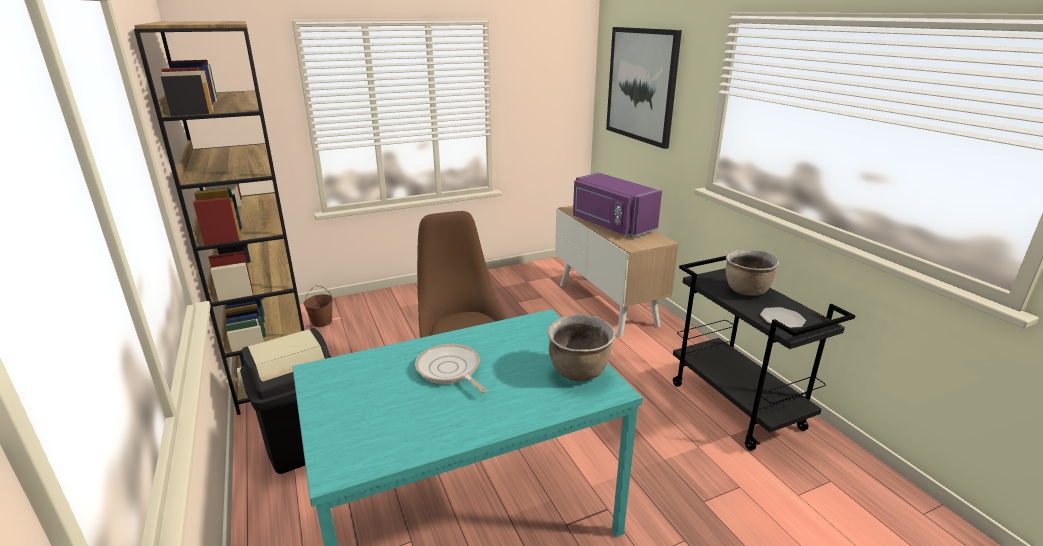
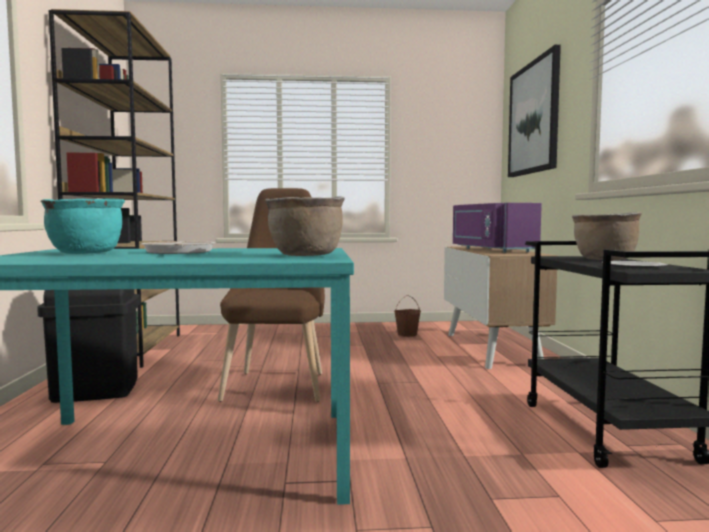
camera: 20 degrees right, 20 degrees down
(322, 322) = (198, 334): brown bucket -> brown bucket (407, 334)
(376, 397) = (86, 253): none -> turquoise cooking pot

